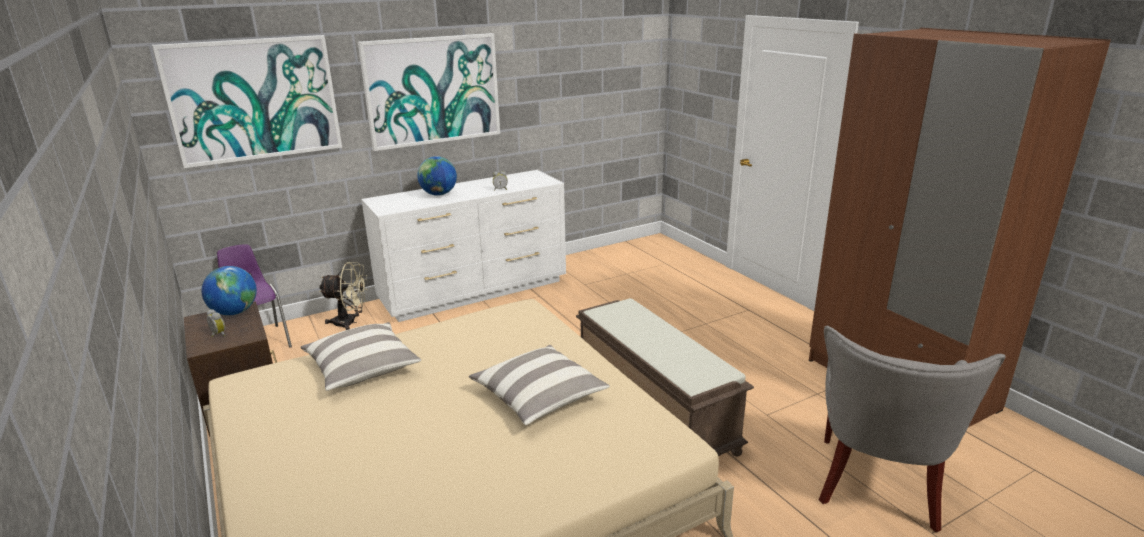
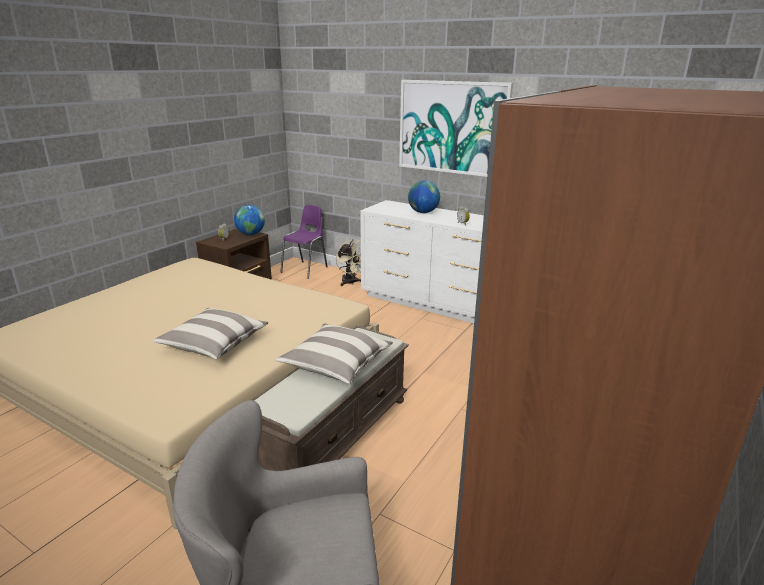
camera: 60 degrees right, 0 degrees up
(254, 99) = (338, 113): picture -> none
(362, 368) = (223, 284): pillow -> pillow (336, 364)

